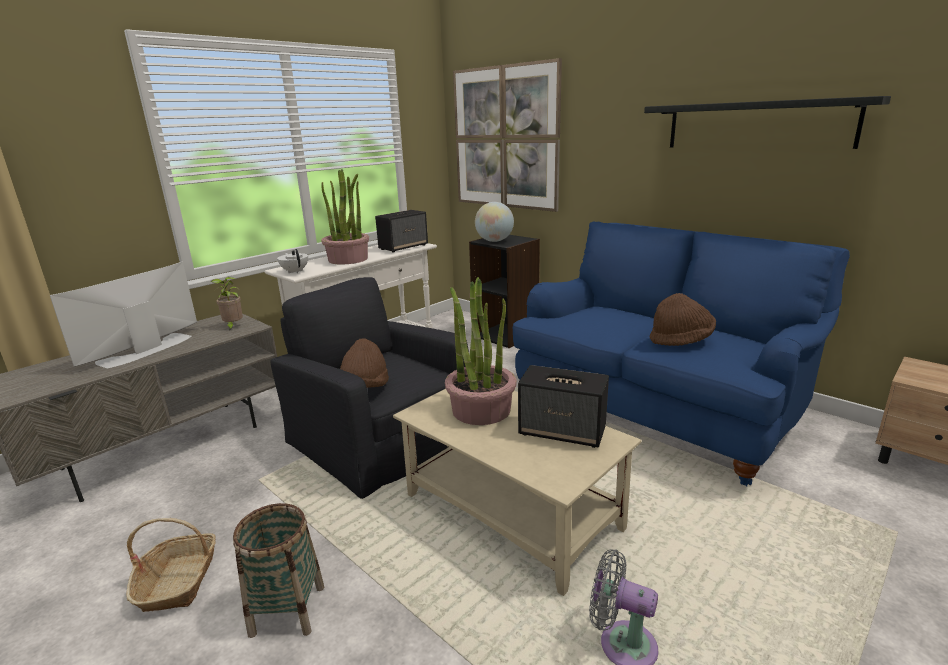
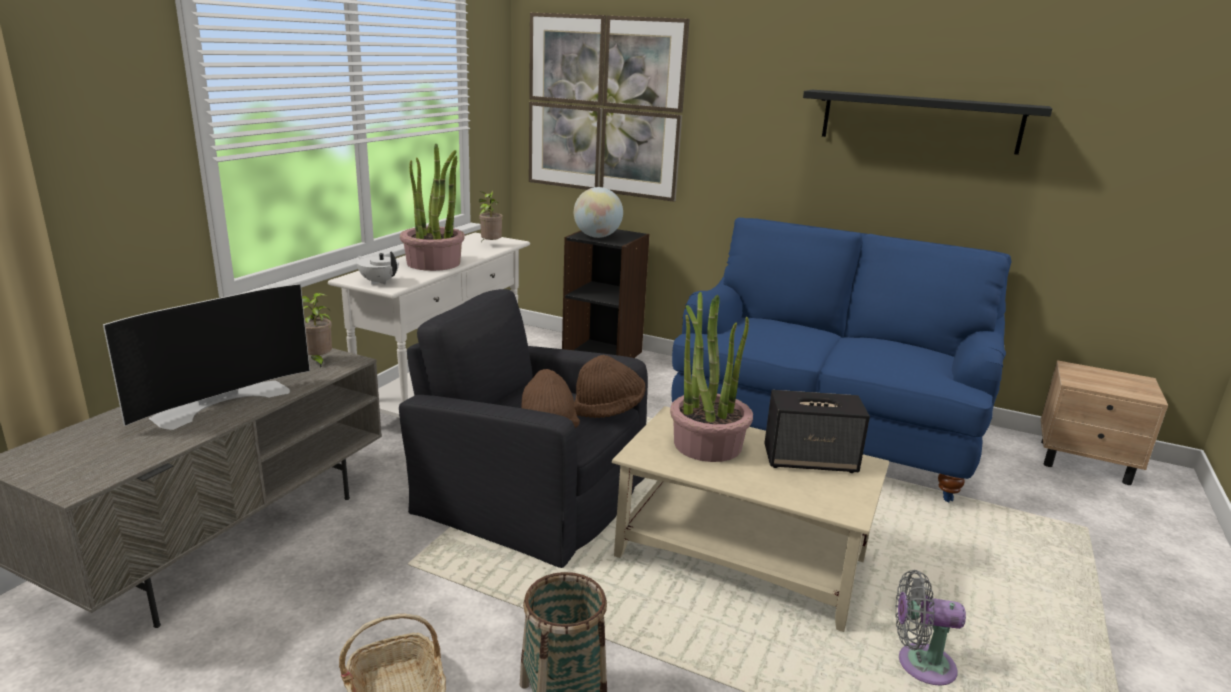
camera: 20 degrees left, 0 degrees up
(147, 350) = (221, 401): television -> television turned 150 degrees counterclockwise
(404, 247) = (490, 245): speaker -> potted plant
(681, 340) = (876, 354): brown hat -> brown hat (608, 409)

